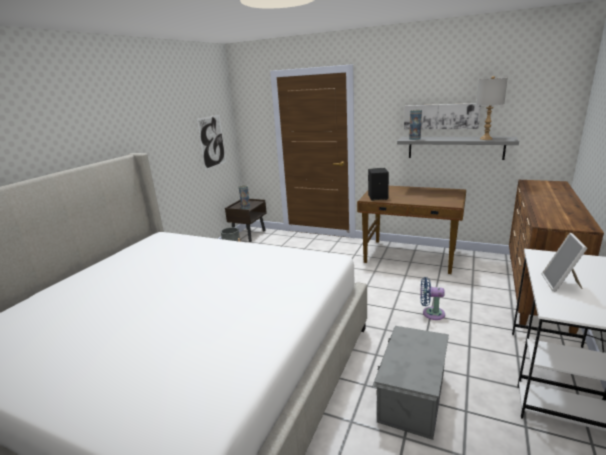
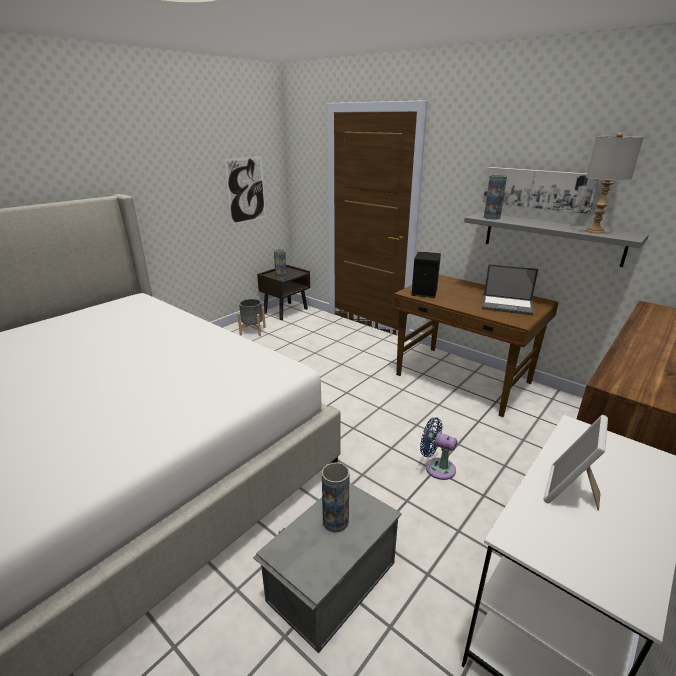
camera: 15 degrees right, 5 degrees up
(412, 349) = (335, 521): none -> vase
(438, 196) = (507, 305): none -> laptop

